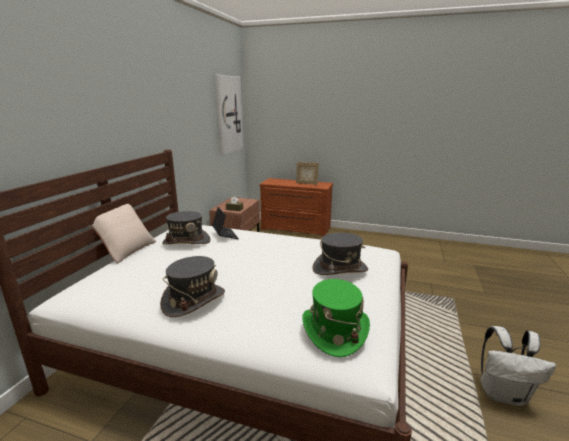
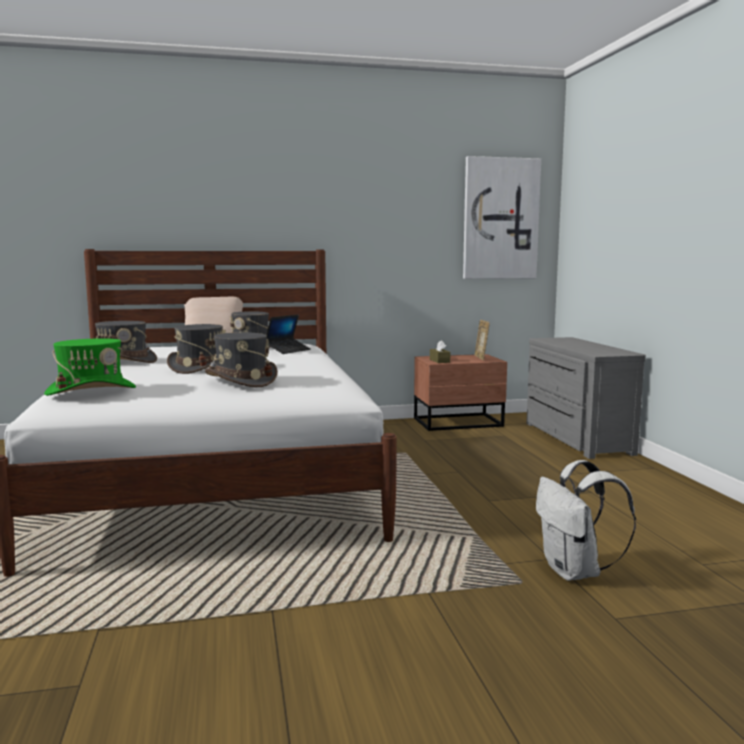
camera: 60 degrees right, 10 degrees down
(270, 273) = (200, 367): none -> grey hat
(295, 229) = (574, 438): brown dresser -> grey dresser
(306, 183) = (593, 348): picture frame -> picture frame (481, 358)
(503, 394) = (236, 640): white backpack -> white backpack (575, 572)

